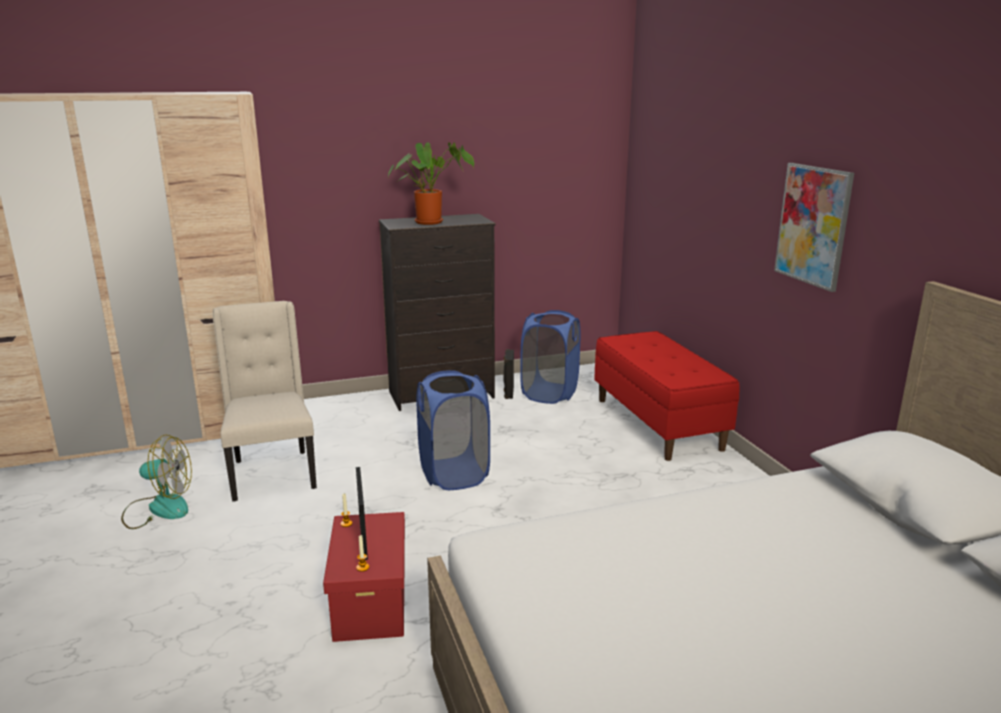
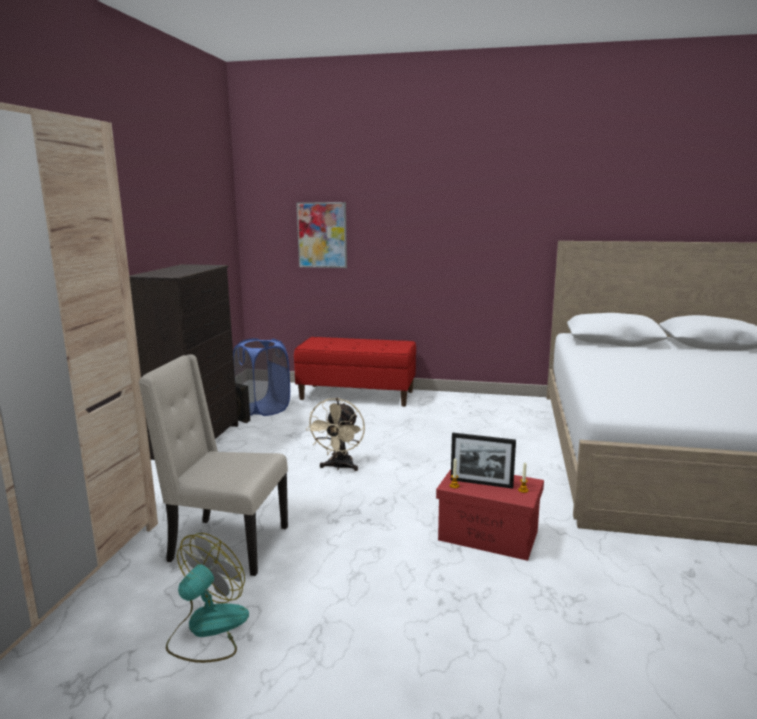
camera: 60 degrees left, 5 degrees down
(432, 222) = (182, 271): potted plant -> none
(454, 474) = (339, 467): blue laundry basket -> beige fan
(813, 225) = (463, 228): picture -> picture (322, 235)

